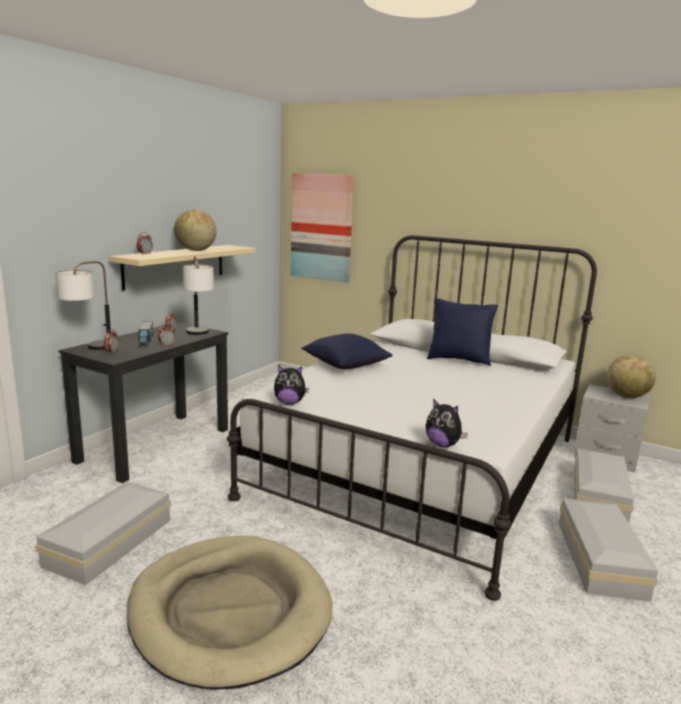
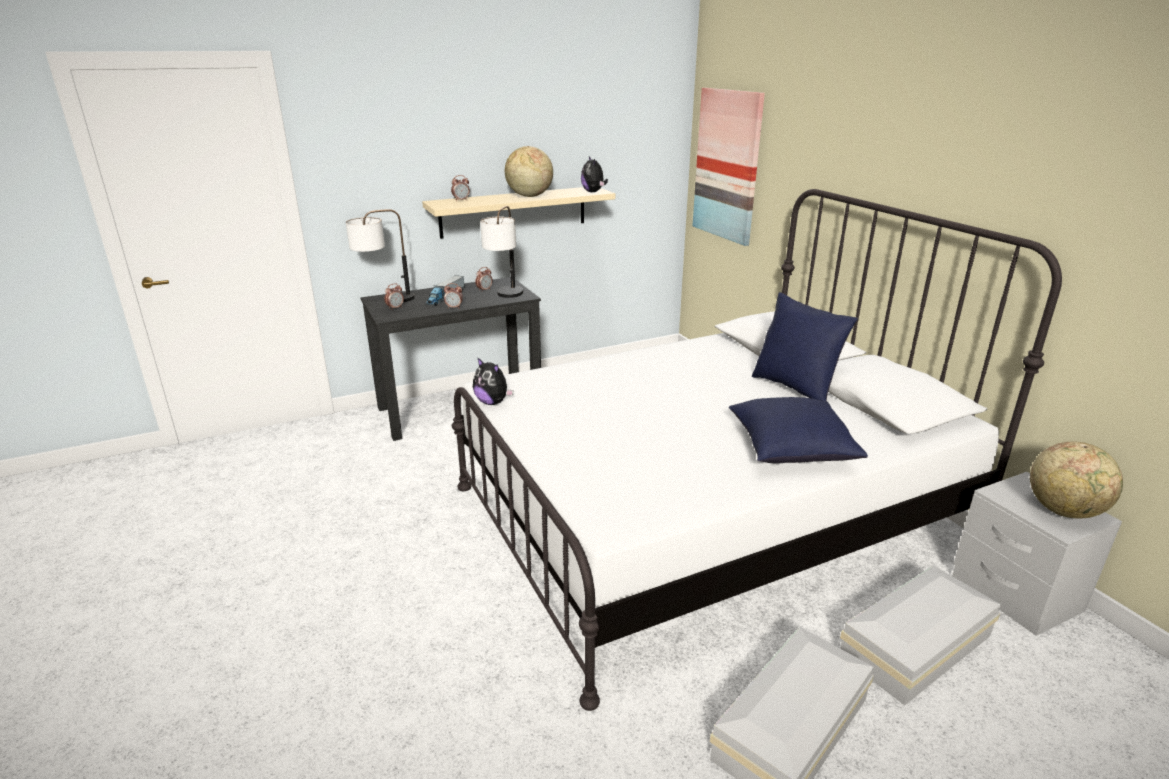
camera: 35 degrees right, 10 degrees up
(112, 541) = (330, 496): white storage box -> none
(229, 612) = (341, 599): beige dog bed -> none
(345, 365) = (629, 365): blue pillow -> blue pillow (790, 450)
(443, 445) = (566, 503): plush toy -> plush toy (593, 192)

